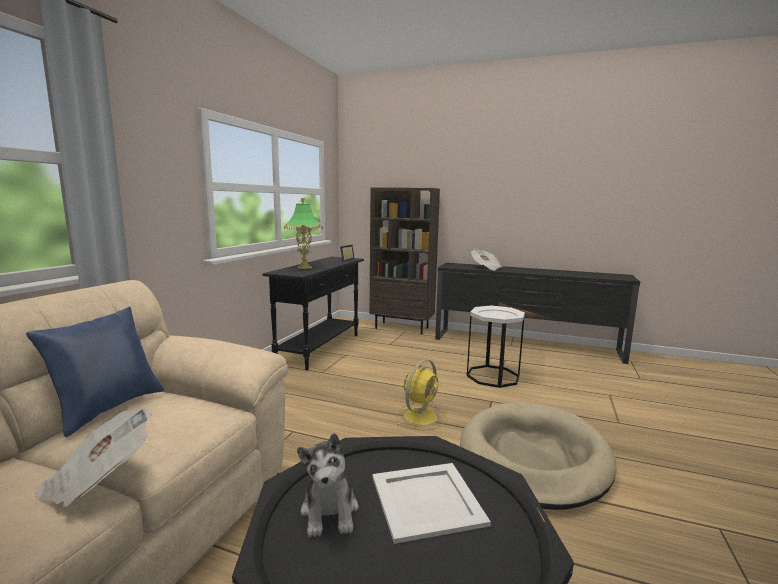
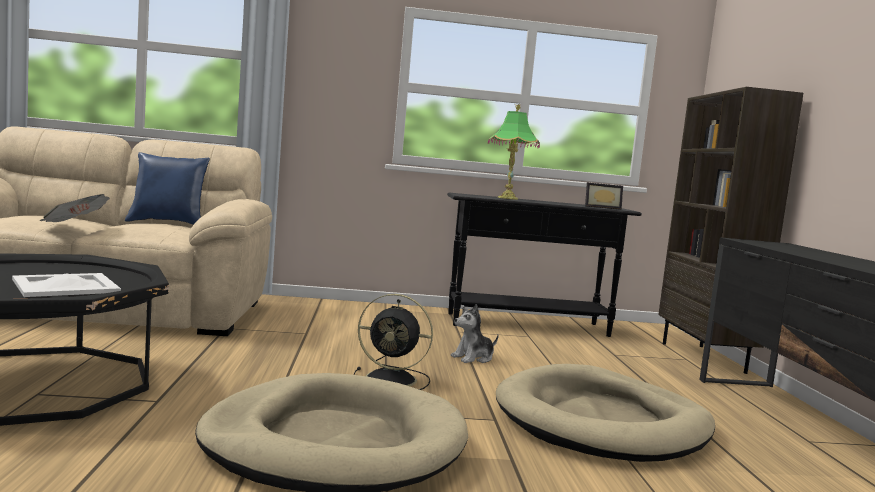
camera: 65 degrees right, 5 degrees down
(330, 511) = (56, 270): plush toy -> plush toy (473, 358)
(421, 416) = (393, 379): yellow fan -> black fan
(485, 268) = (804, 251): newspaper -> none
(492, 376) = (602, 422): white side table -> beige dog bed

